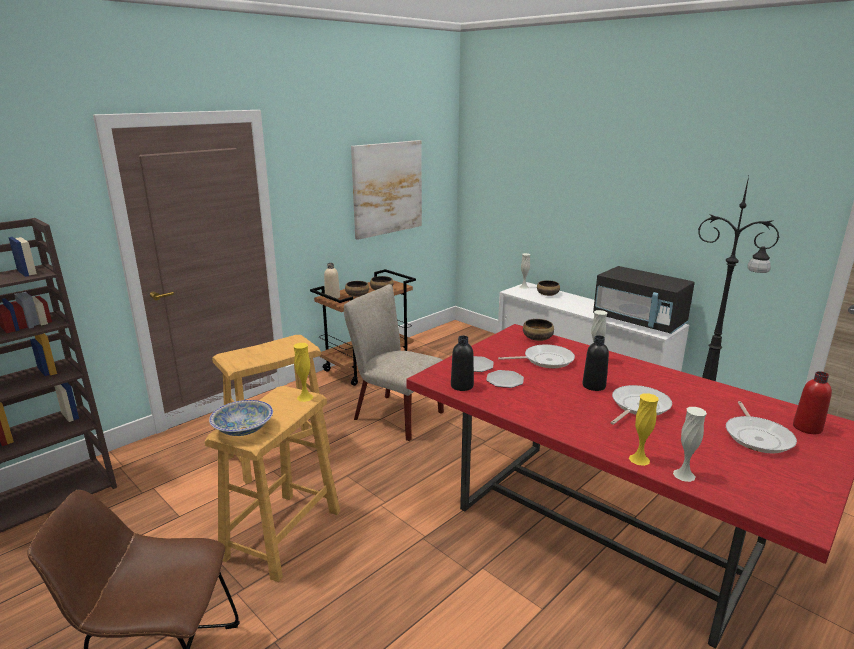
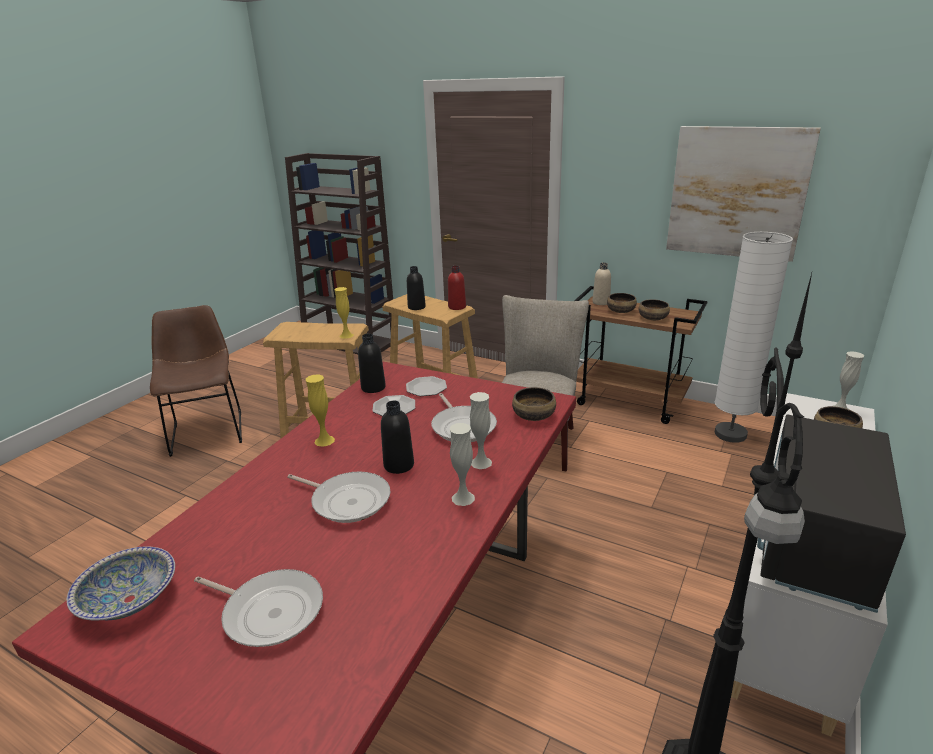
camera: 75 degrees right, 5 degrees up
(243, 429) = (293, 328): bowl -> bowl (129, 599)
(264, 357) = (416, 307): none -> black bottle
(436, 348) = (730, 434): none -> white floor lamp
(639, 459) = (220, 502): yellow vase -> yellow vase (324, 441)
(684, 475) = (184, 533): white vase -> white vase (463, 498)
(757, 437) = (269, 611): frying pan -> frying pan turned 150 degrees counterclockwise
(807, 428) = (300, 683): red bottle -> red bottle (457, 307)

